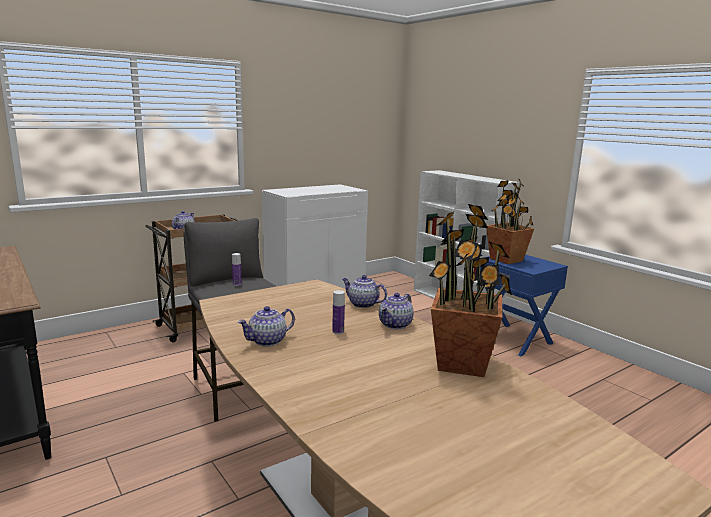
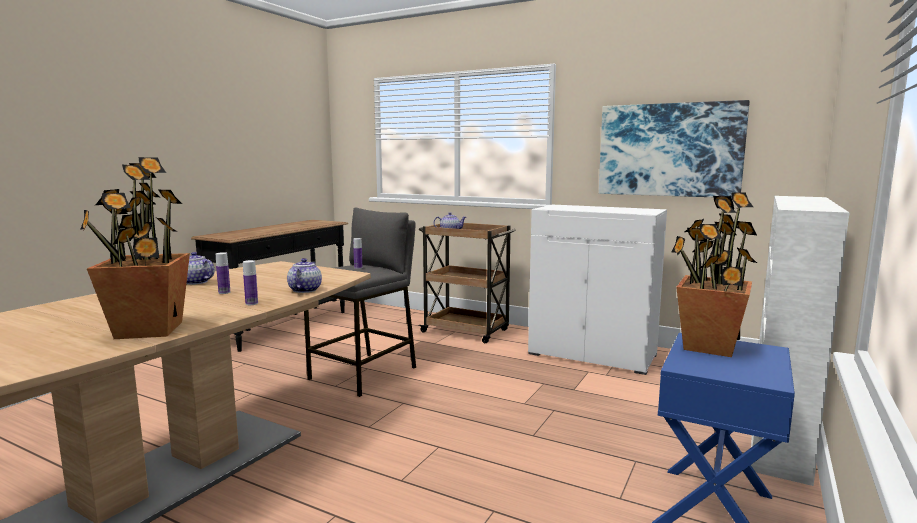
camera: 65 degrees right, 5 degrees down
(326, 140) = (669, 150): none -> picture
(396, 324) = (251, 303): teapot -> bottle

